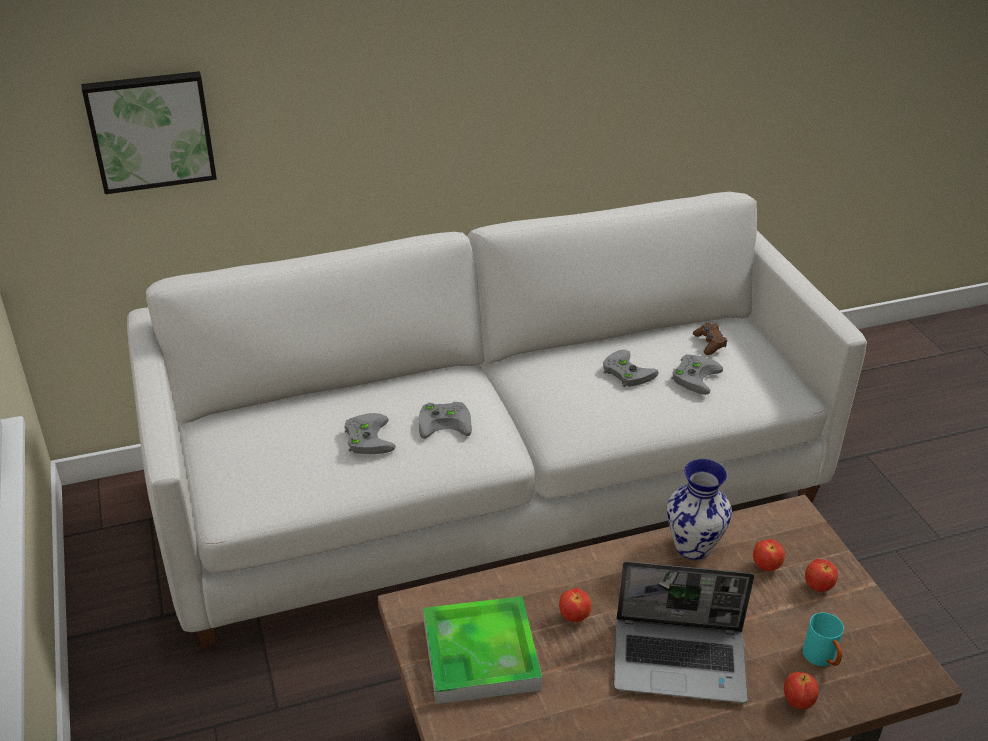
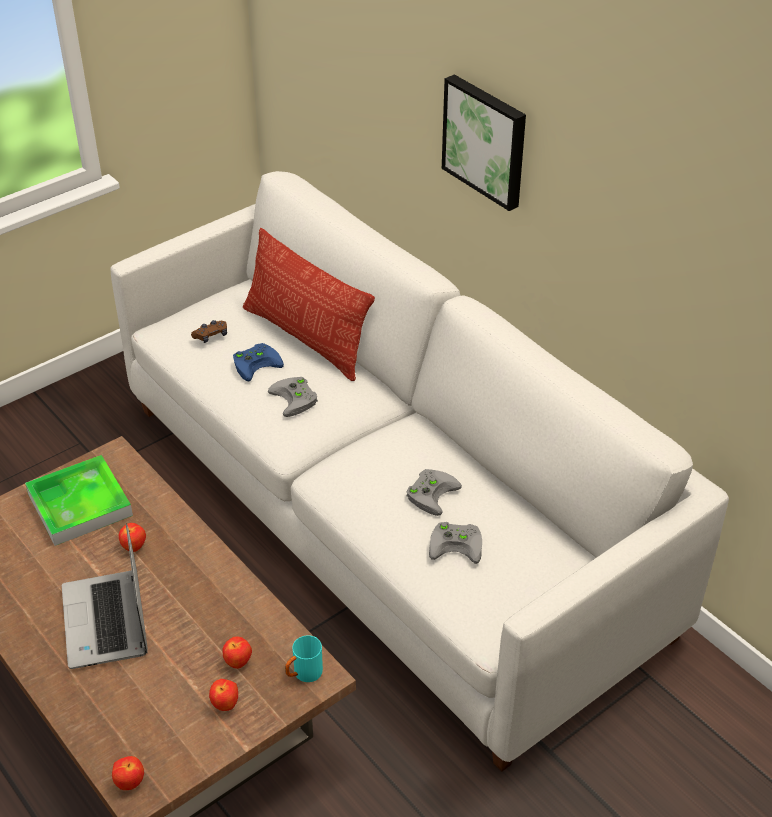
camera: 70 degrees right, 5 degrees up
(151, 130) = (328, 64): picture -> picture (486, 140)
(344, 397) = (306, 338): none -> pillow
(366, 437) = (257, 363): grey game controller -> blue game controller
(693, 545) = (246, 606): vase -> none
(709, 343) = (525, 548): brown game controller -> brown game controller (211, 336)
(796, 702) = (82, 705): apple -> apple (130, 782)
(822, 659) = (136, 717): turquoise mug -> turquoise mug (303, 674)

